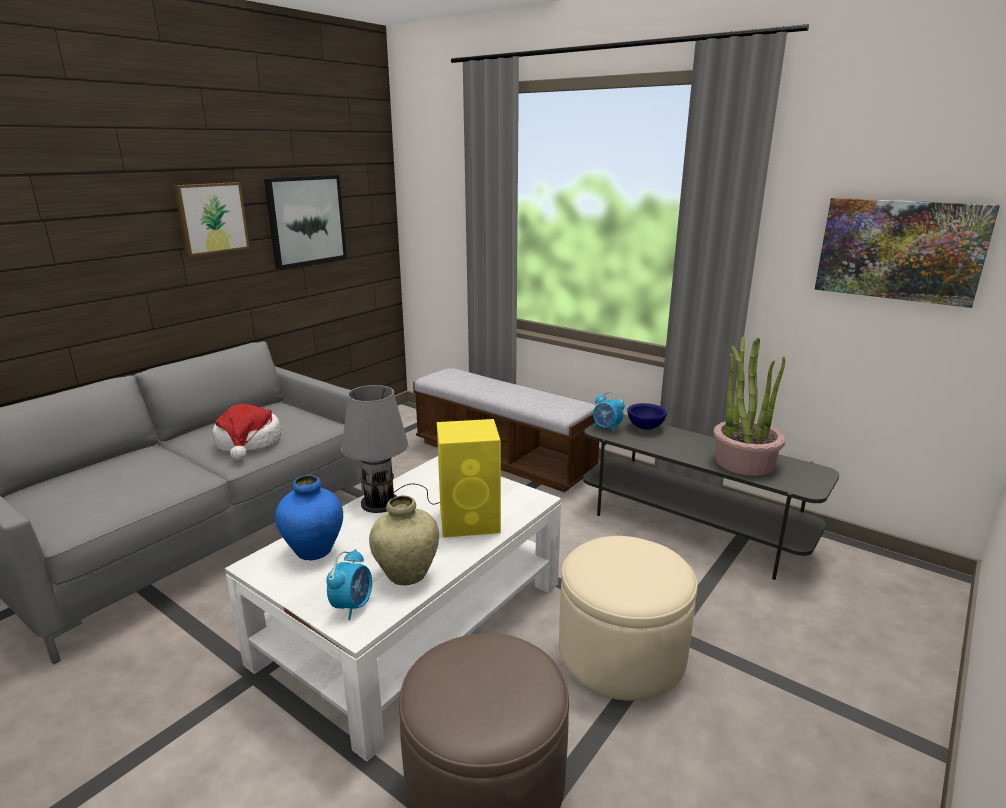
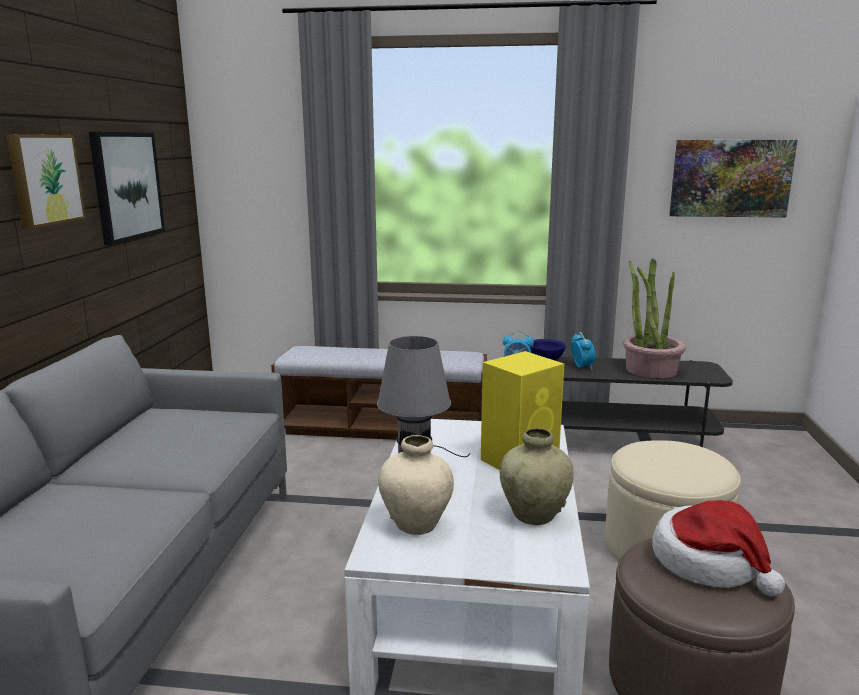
camera: 30 degrees left, 5 degrees down
(248, 442) = (186, 451): hat -> hat (709, 563)
(314, 551) = (416, 525): blue vase -> beige vase
(352, 606) = (527, 554): alarm clock -> alarm clock (582, 367)

